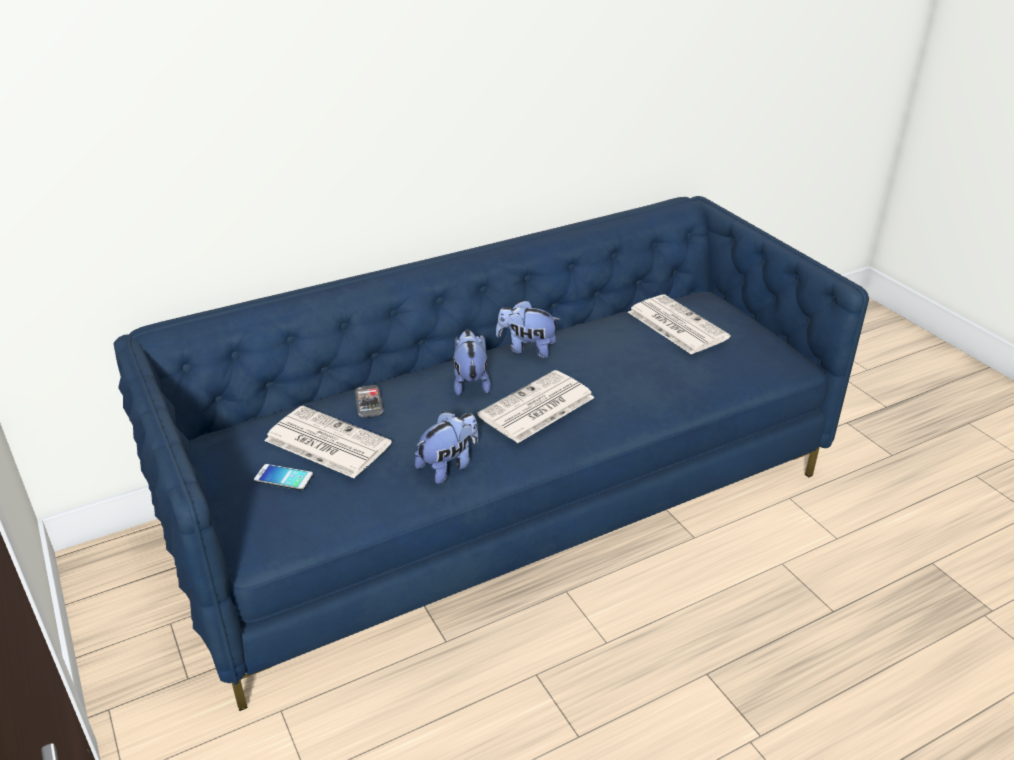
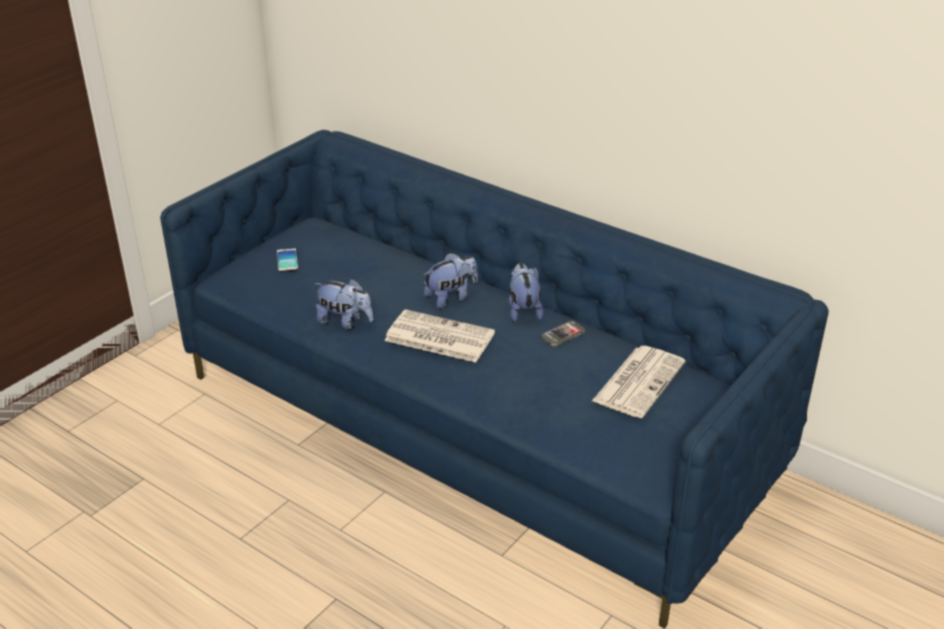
camera: 65 degrees right, 0 degrees up
(325, 442) = (332, 262): newspaper -> none
(369, 403) = (390, 263): phone -> phone (562, 335)

